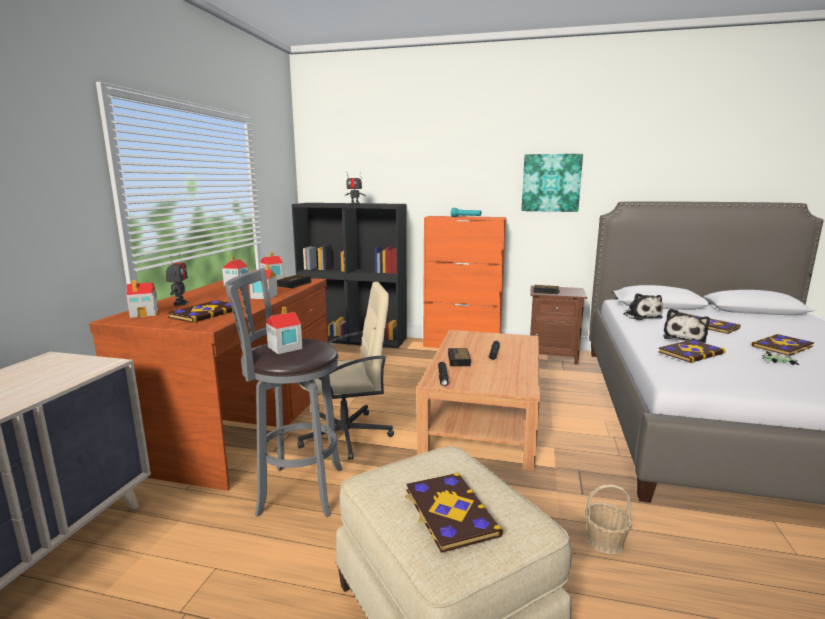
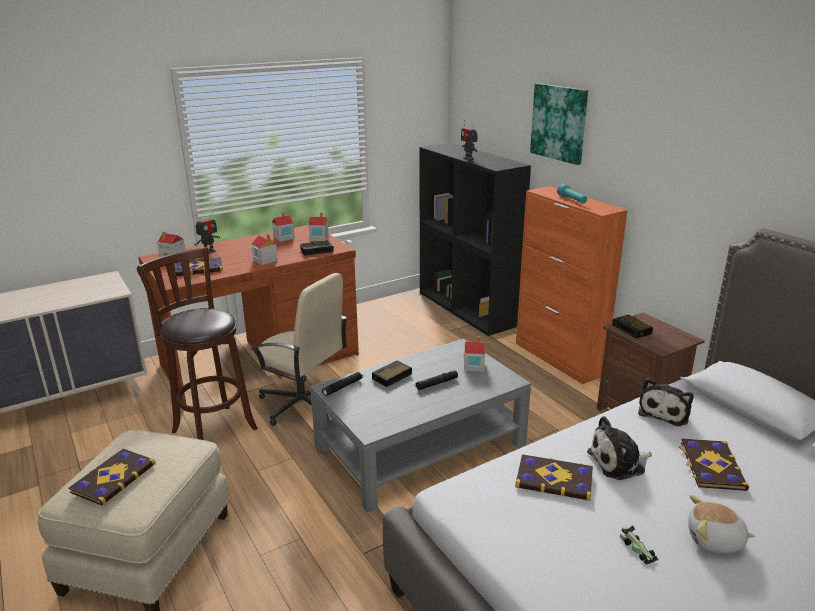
camera: 45 degrees right, 10 degrees up
(284, 348) = (191, 318): toy house -> toy house (473, 366)
(296, 490) = (212, 428): grey stool -> brown stool
(483, 419) = (420, 447): brown coffee table -> grey coffee table
(551, 183) = (687, 175): picture -> picture (559, 123)
(605, 541) = (307, 591): basket -> none
(783, 347) = (715, 540): book -> plush toy

